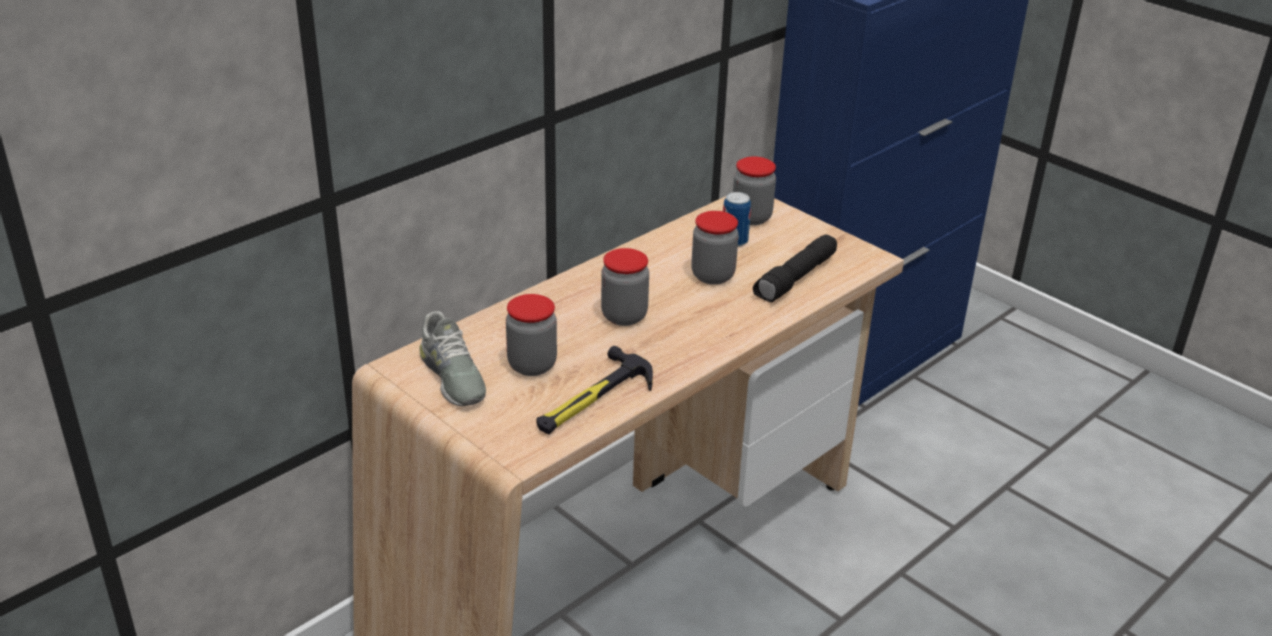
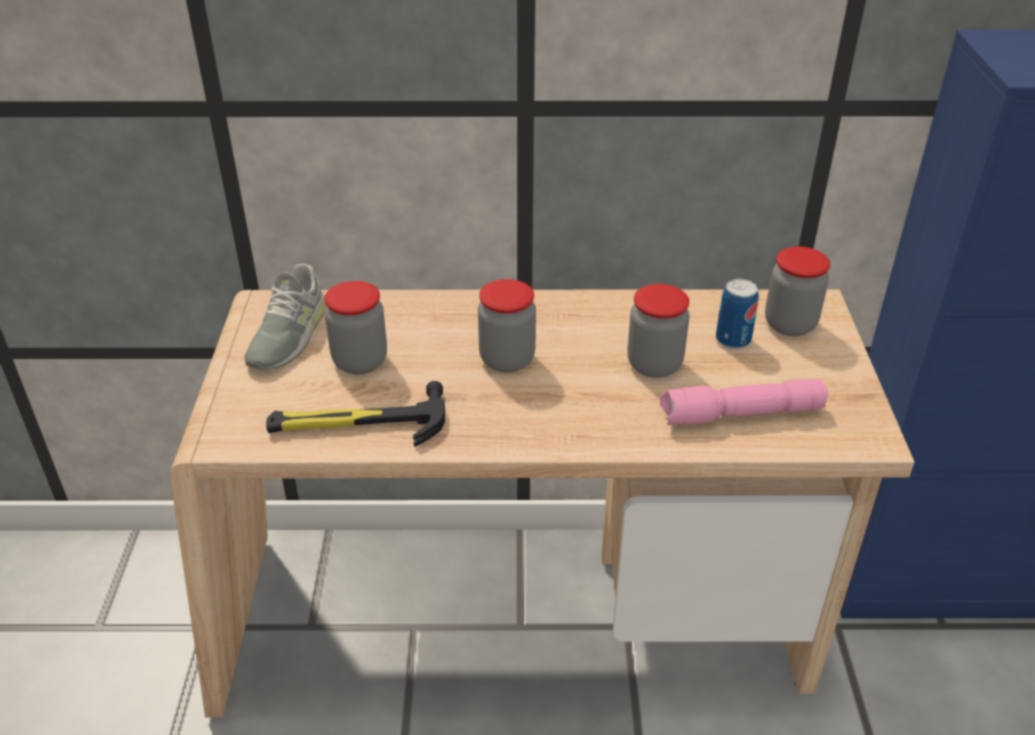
camera: 45 degrees right, 5 degrees up
(796, 279) = (740, 415): black flashlight -> pink flashlight

